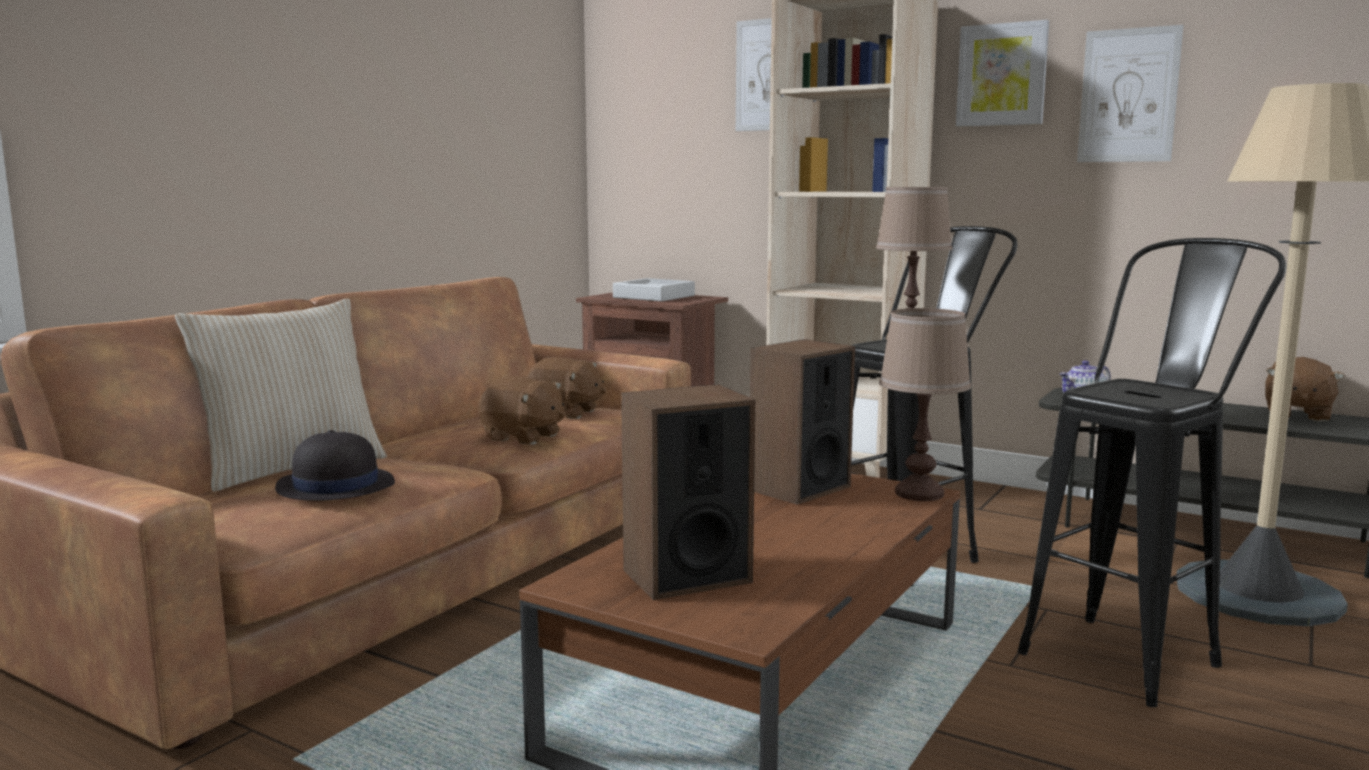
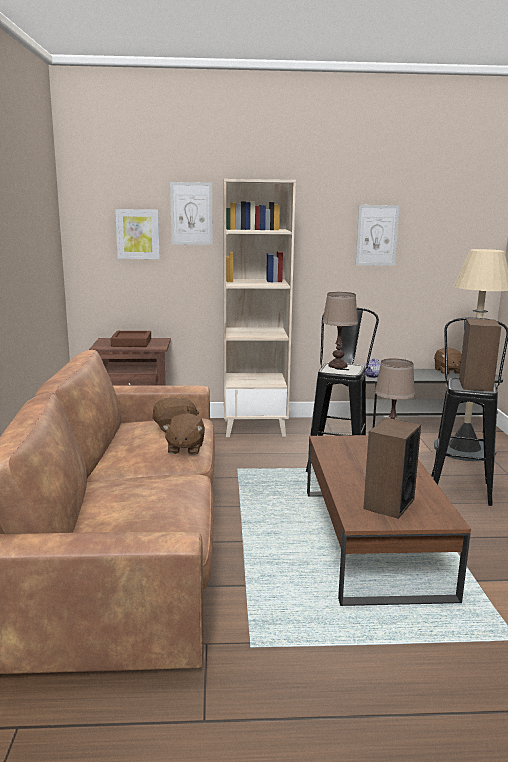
camera: 35 degrees left, 5 degrees up
(291, 468) = (98, 499): beige pillow -> none
(335, 486) = (168, 504): black hat -> none
(523, 437) = (185, 449): brown plush toy -> brown plush toy turned 105 degrees clockwise
(654, 296) = (131, 342): grey tray -> brown tray
(799, 488) = (346, 448): speaker -> speaker (475, 385)
(1002, 75) = (320, 222): picture -> picture (138, 234)

